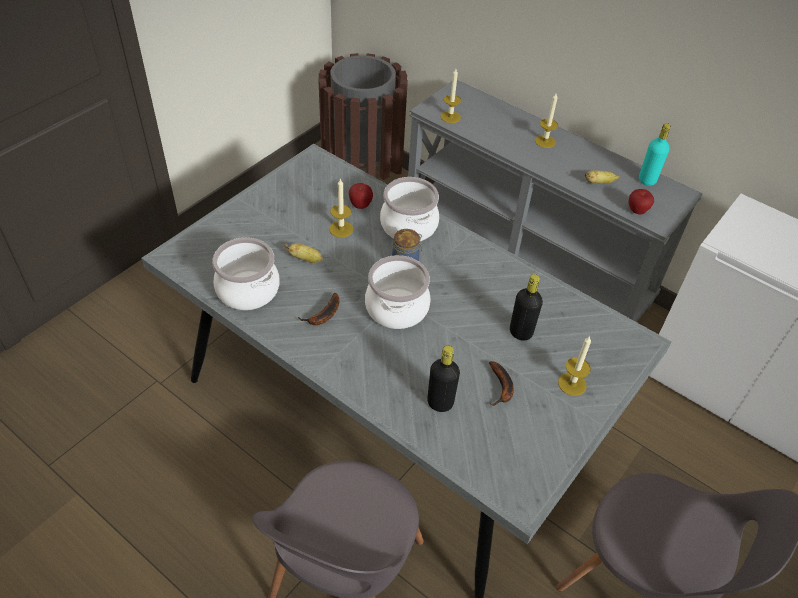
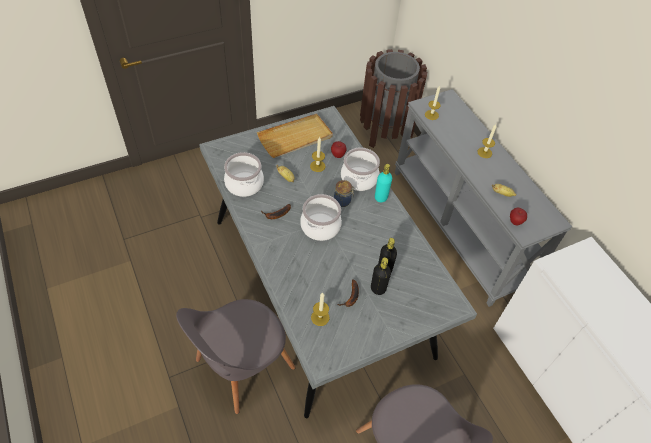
camera: 25 degrees right, 5 degrees up
(285, 202) = (295, 138): none -> beige tray
(440, 403) = (310, 291): black bottle -> black bottle (378, 289)
(572, 384) = (395, 312): candle -> candle (320, 317)
(647, 180) = (538, 203): turquoise bottle -> turquoise bottle (381, 197)

